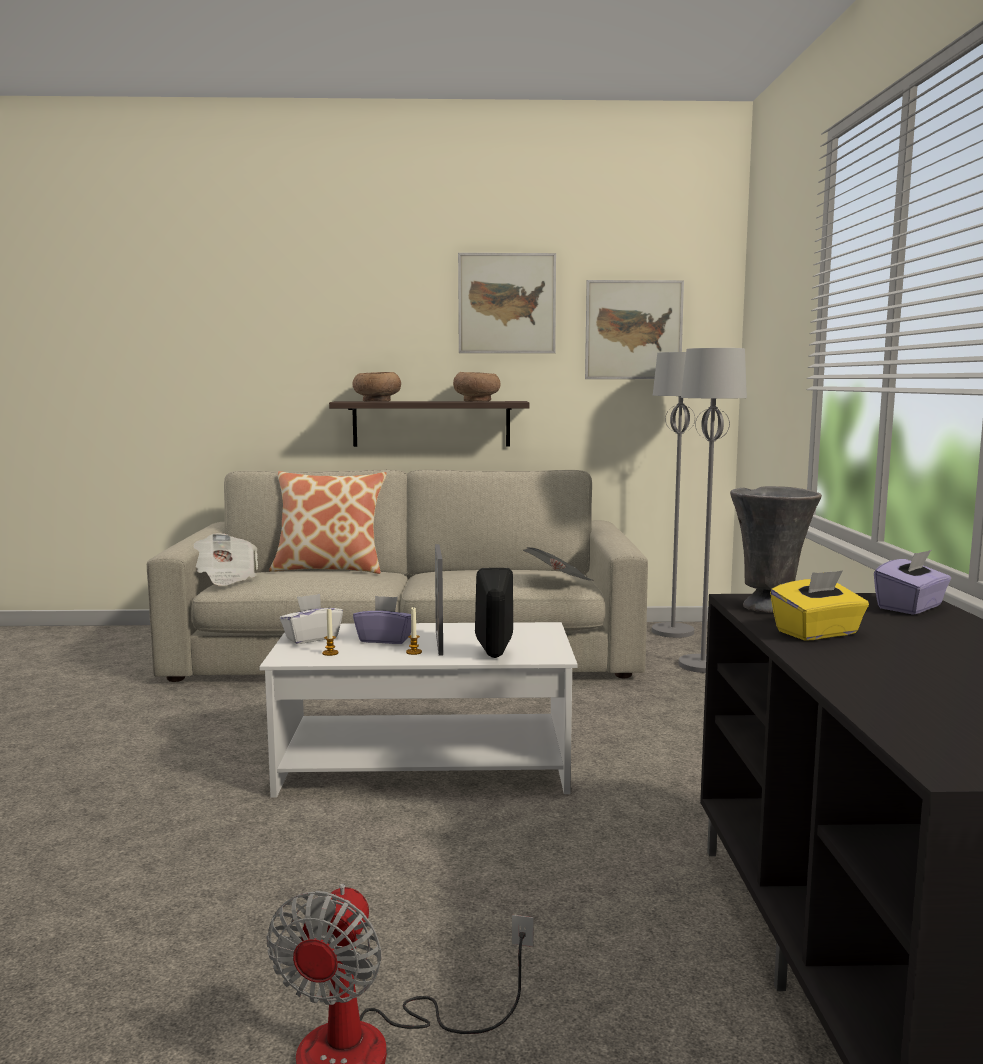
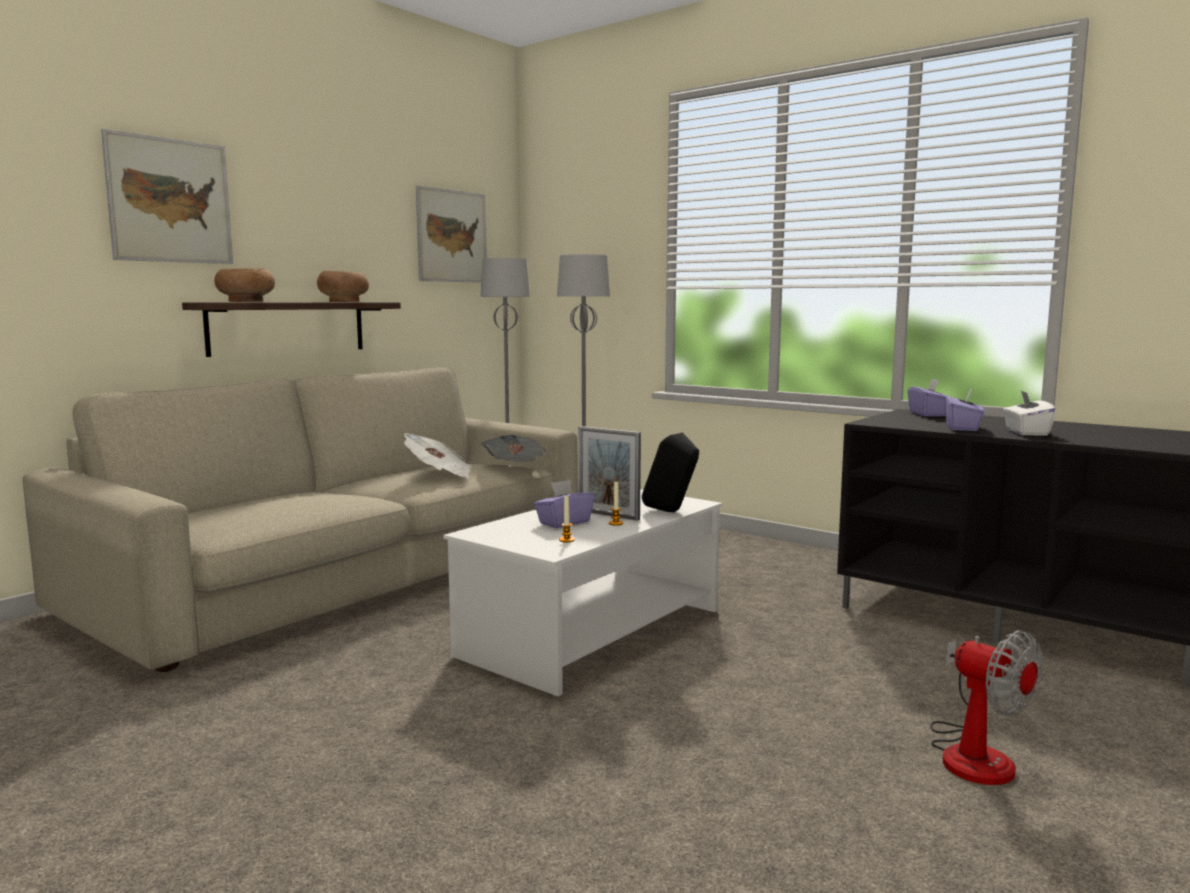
camera: 50 degrees left, 0 degrees up
(225, 578) = (196, 524): newspaper -> newspaper (439, 474)
(311, 638) = (508, 537): white tissue box -> white tissue box (1026, 432)
(329, 569) = (252, 499): pillow -> none
(507, 303) = (352, 201): picture -> picture (170, 201)
(769, 607) = (895, 423): grey vase -> none
(817, 633) = (963, 428): yellow tissue box -> purple tissue box

